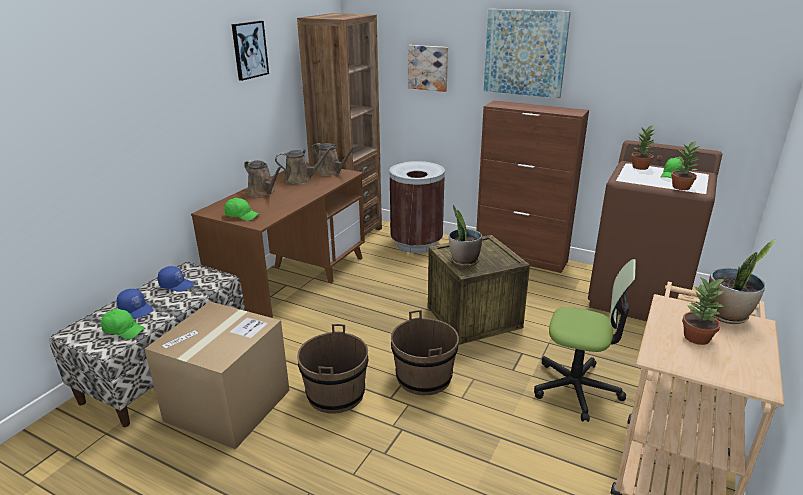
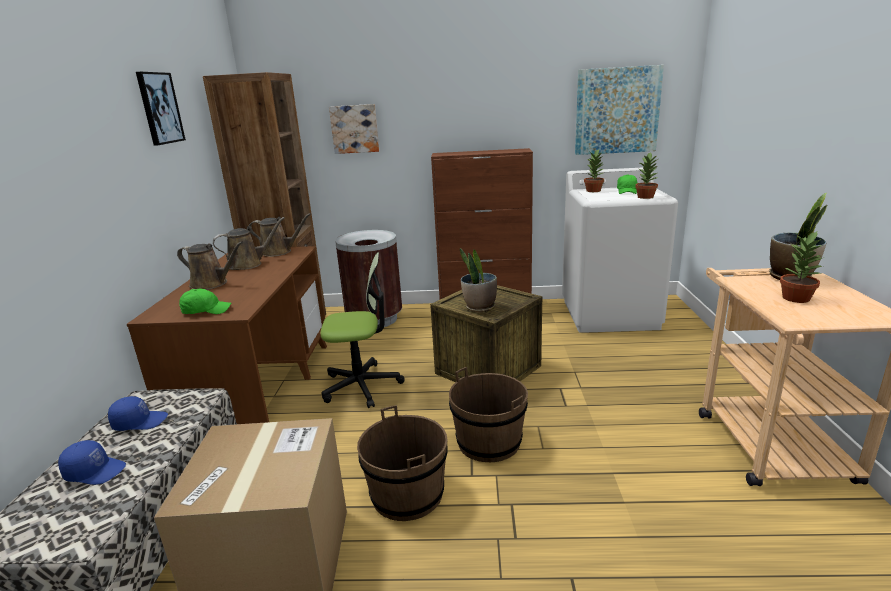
camera: 25 degrees left, 5 degrees down
(124, 330) = (94, 505): green cap -> none
(525, 53) = (458, 100): picture -> picture (617, 111)
(576, 388) = (634, 403): office chair -> office chair (362, 386)
(639, 297) = (610, 314): brown washing machine -> white washing machine

